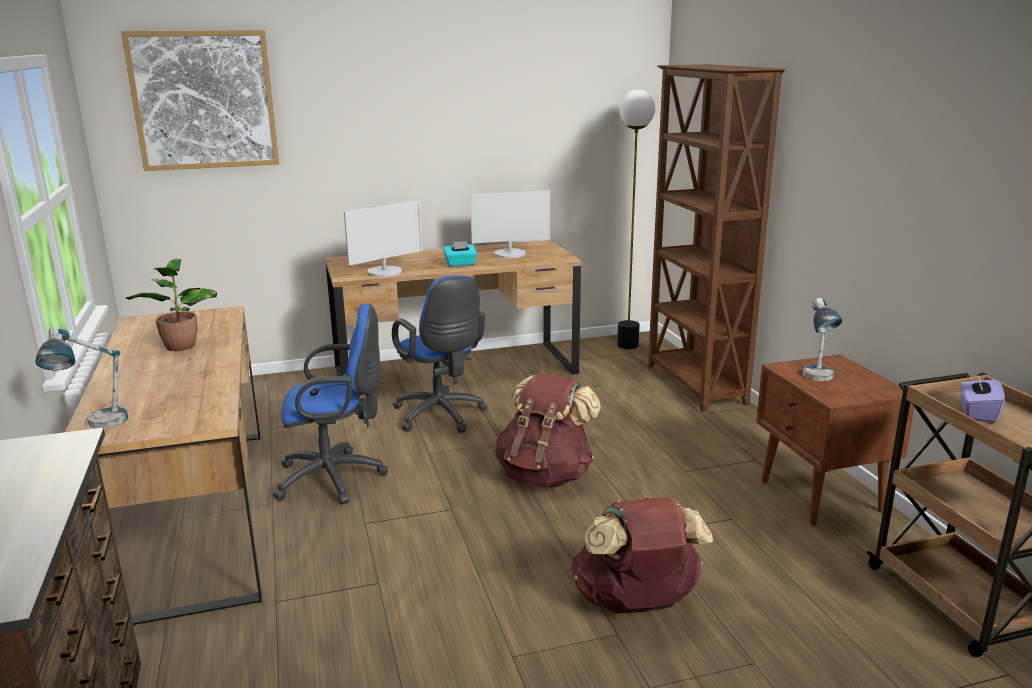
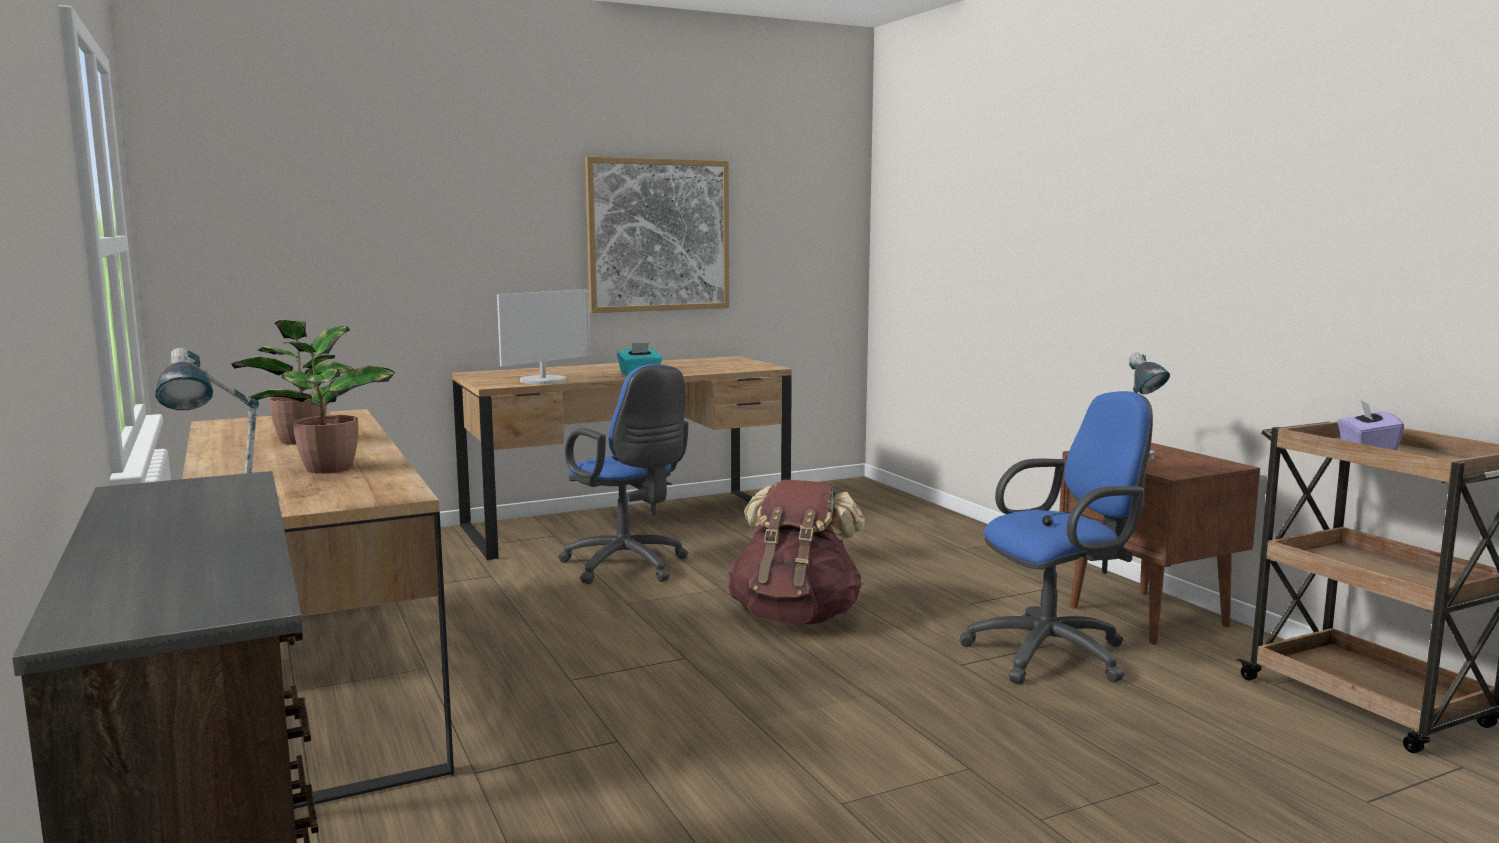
camera: 10 degrees left, 10 degrees down
(181, 385) = (327, 469): none -> potted plant
(204, 100) = (299, 157): picture -> picture (658, 235)
(336, 478) = (508, 636): blue office chair -> blue office chair (1056, 653)
(510, 254) = (697, 365): monitor -> none
(628, 345) = (839, 490): floor lamp -> none
(636, 604) = (978, 735): brown backpack -> none
(695, 385) = (941, 523): brown bookcase -> none

